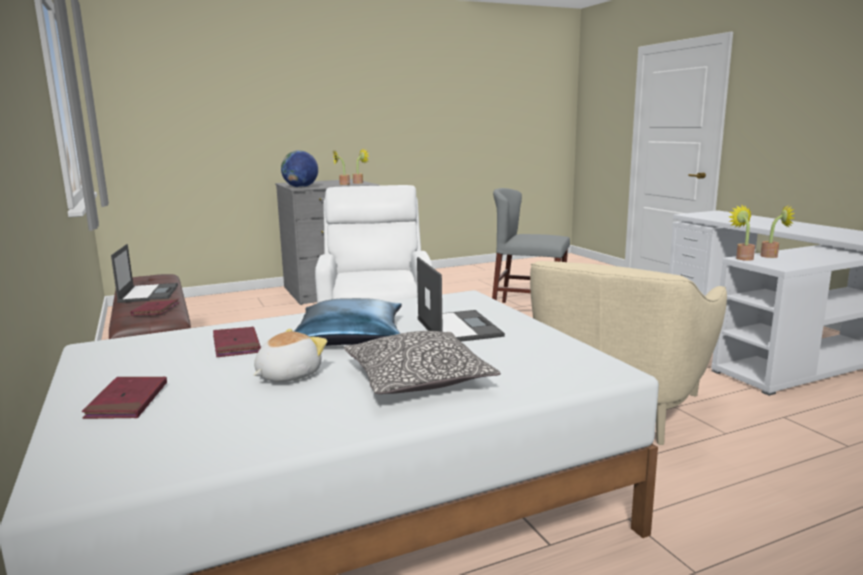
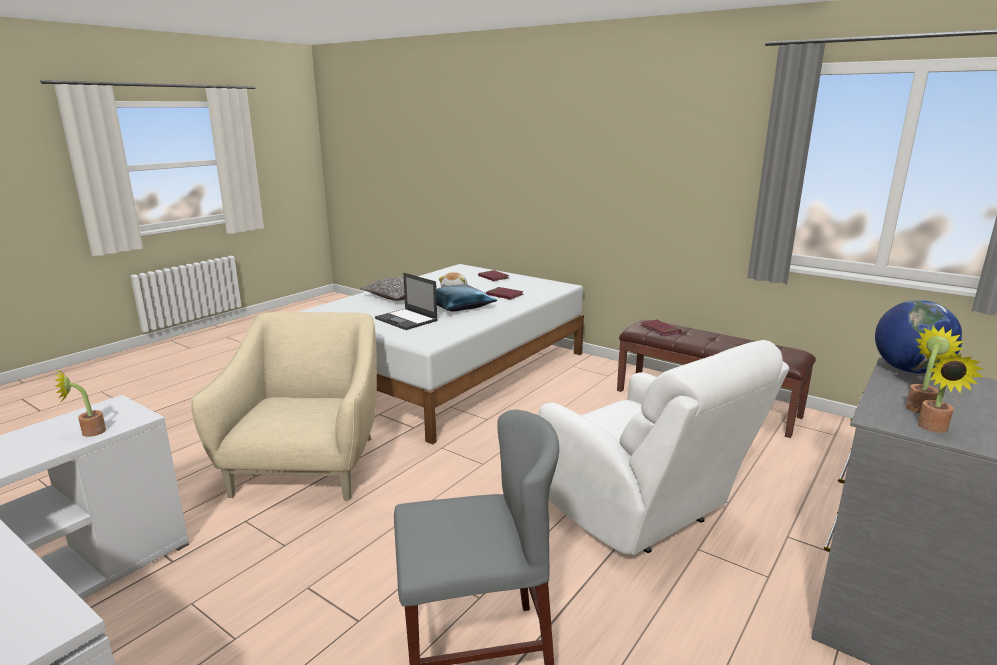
camera: 150 degrees right, 5 degrees up
(149, 293) = (717, 340): laptop -> none
(742, 258) = (139, 418): potted plant -> none

